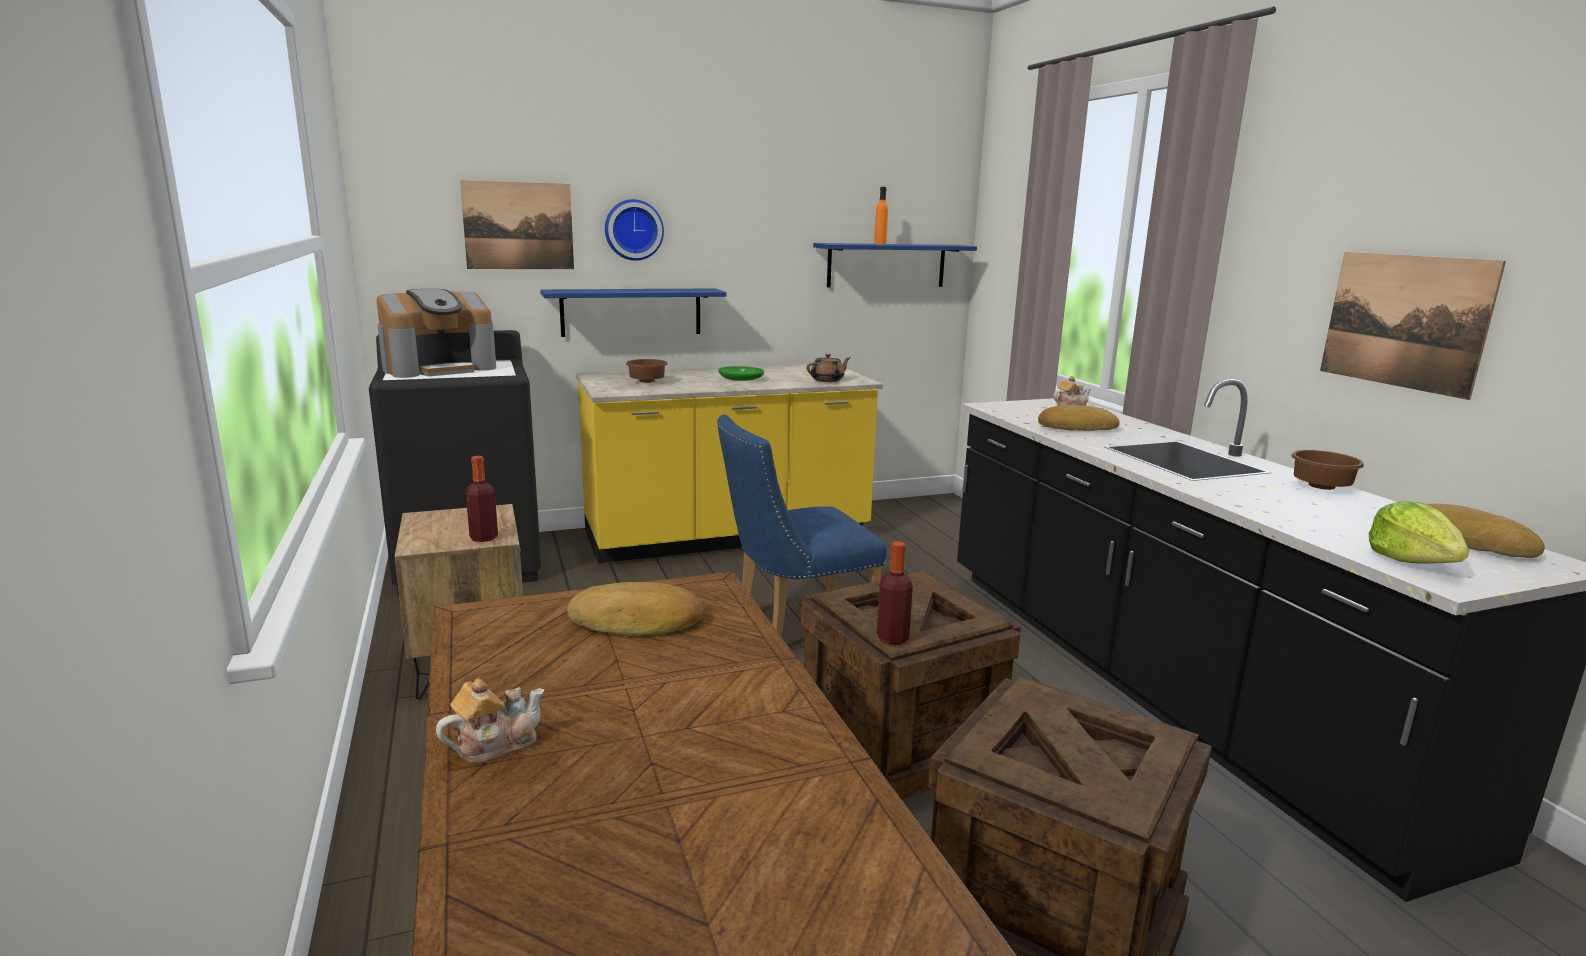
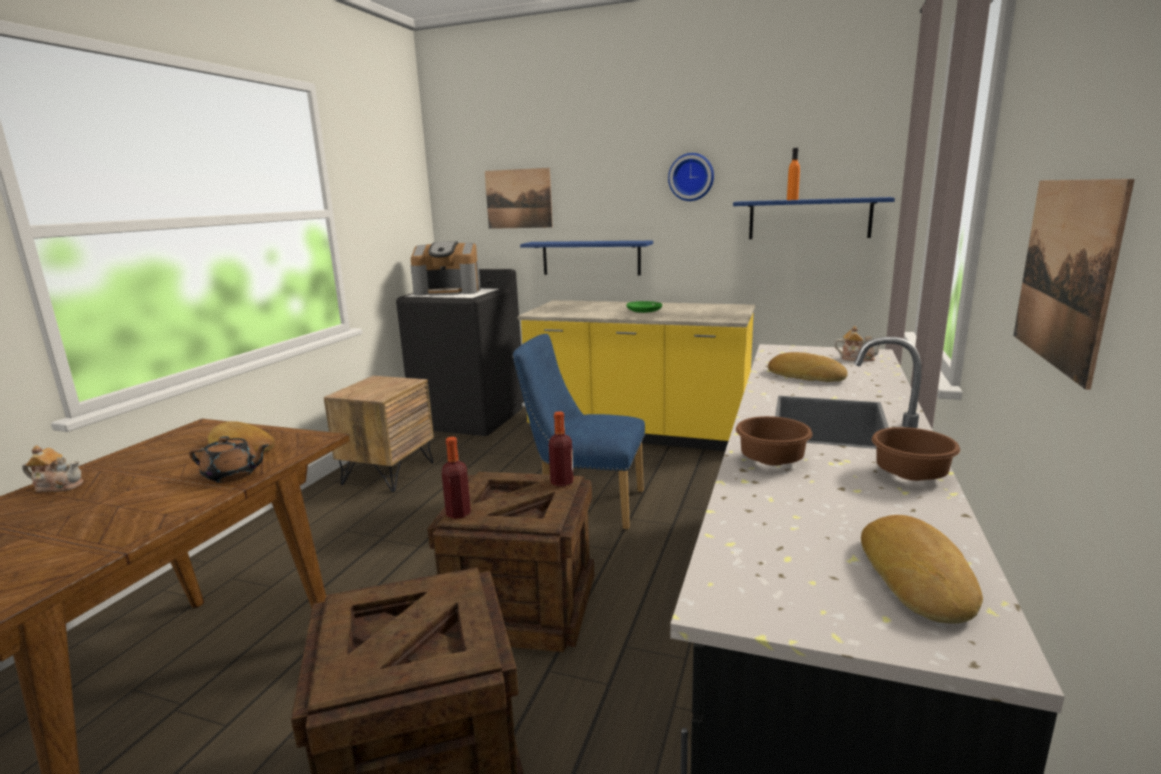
camera: 40 degrees right, 0 degrees up
(484, 538) = (374, 395): bottle -> bottle (562, 482)
(633, 230) = (592, 197): wall clock -> wall clock (691, 177)
(645, 382) = (575, 309): brown bowl -> brown bowl (769, 461)
(828, 380) = (707, 317): brown teapot -> brown teapot (233, 475)
(1412, 561) = (762, 570): lettuce -> none

